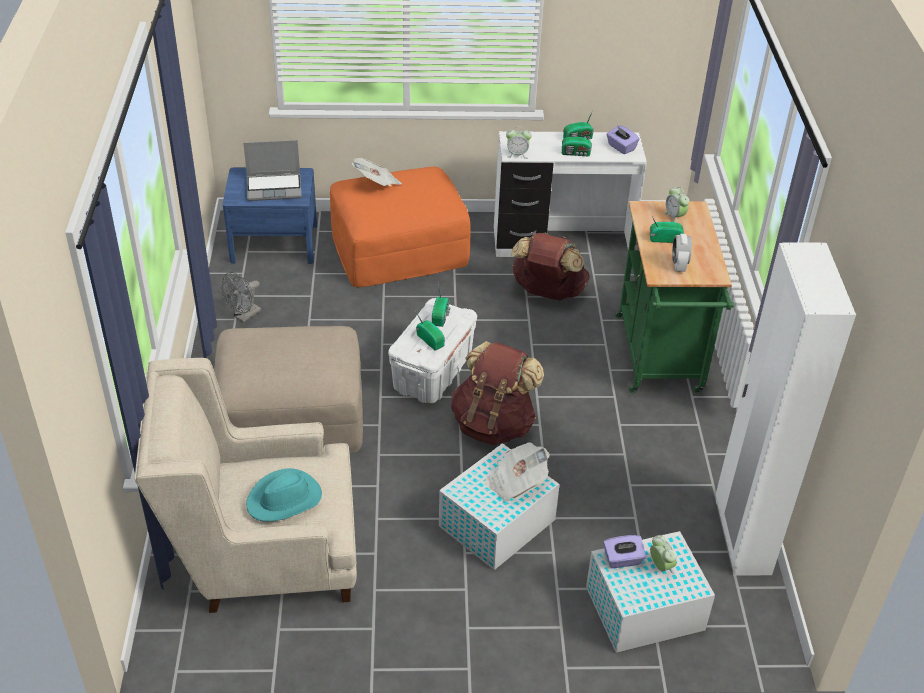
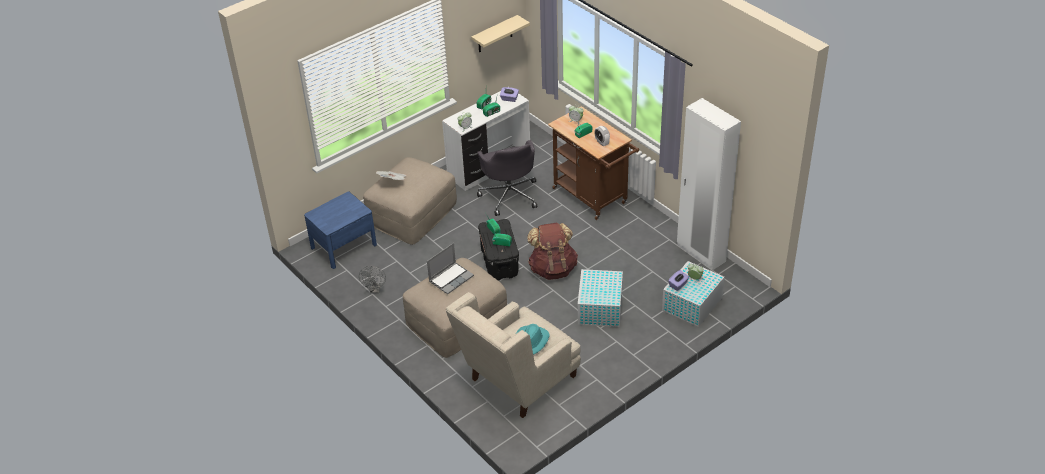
camera: 35 degrees left, 0 degrees up
(275, 188) = (342, 211): laptop -> laptop (451, 278)
(399, 248) = (412, 213): orange ottoman -> beige ottoman
(432, 372) = (499, 262): white storage box -> black storage box
(516, 482) = (605, 281): newspaper -> none
(547, 293) = (509, 195): brown backpack -> grey office chair
(645, 36) = (495, 34): none -> beige shelf
(660, 360) = (593, 198): green cart -> brown cart

